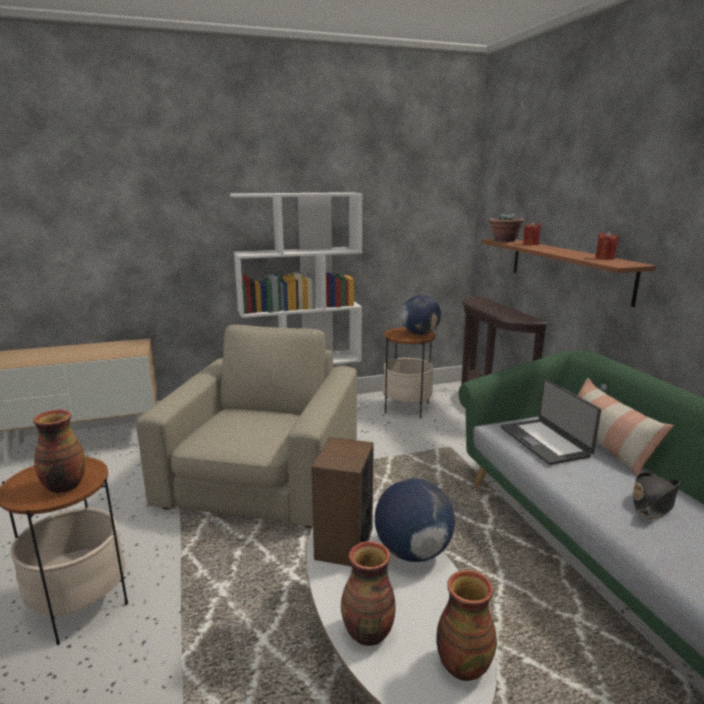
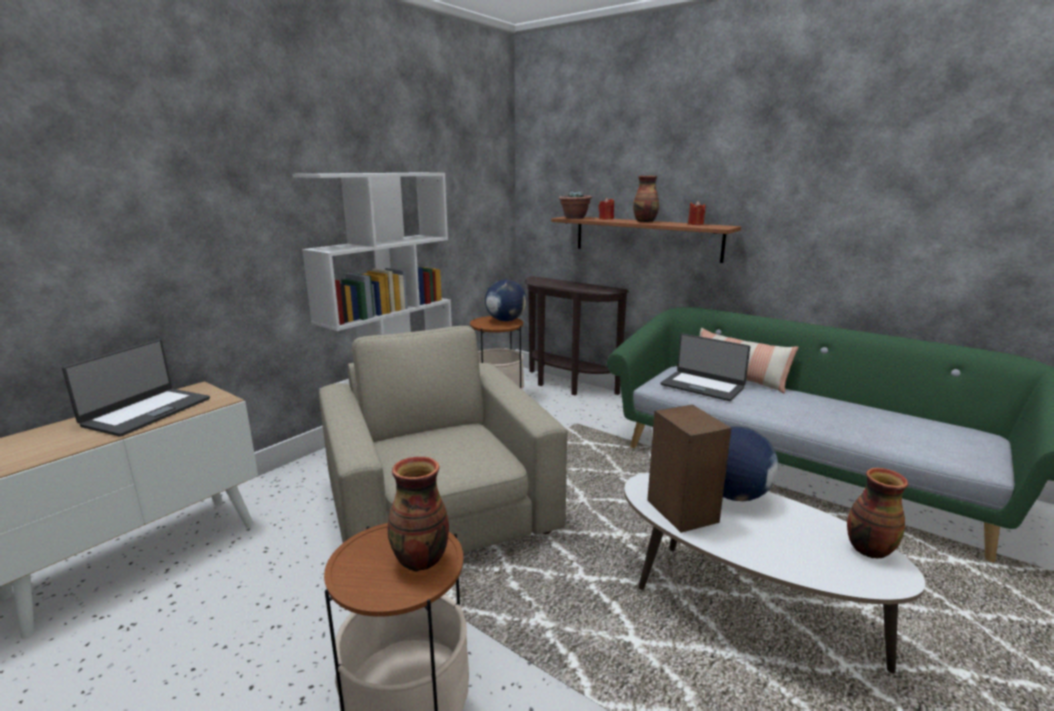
camera: 35 degrees left, 0 degrees up
(96, 350) = (146, 412): none -> laptop
(368, 633) = (795, 561): vase -> vase (645, 221)
(653, 502) = (816, 405): black hat -> none

